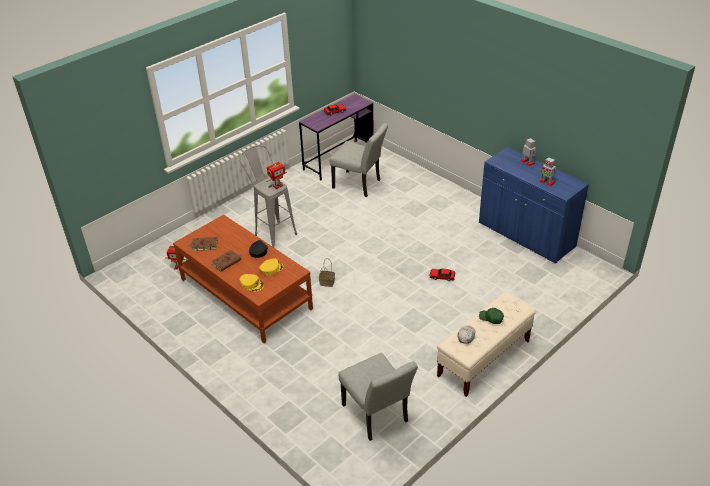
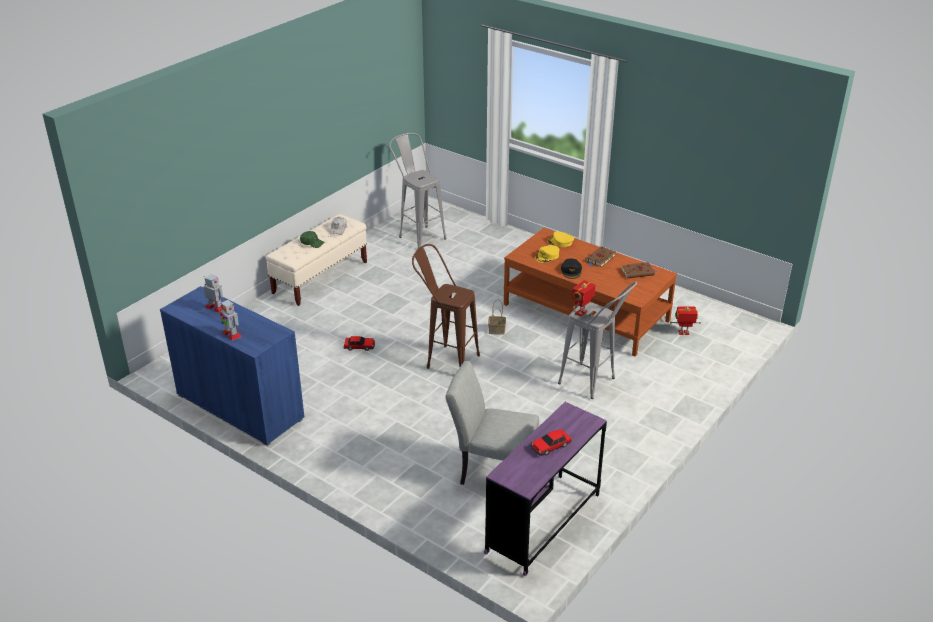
camera: 170 degrees right, 5 degrees down
(374, 260) = (445, 359): none -> brown stool
(377, 417) = (418, 235): grey chair -> grey stool

